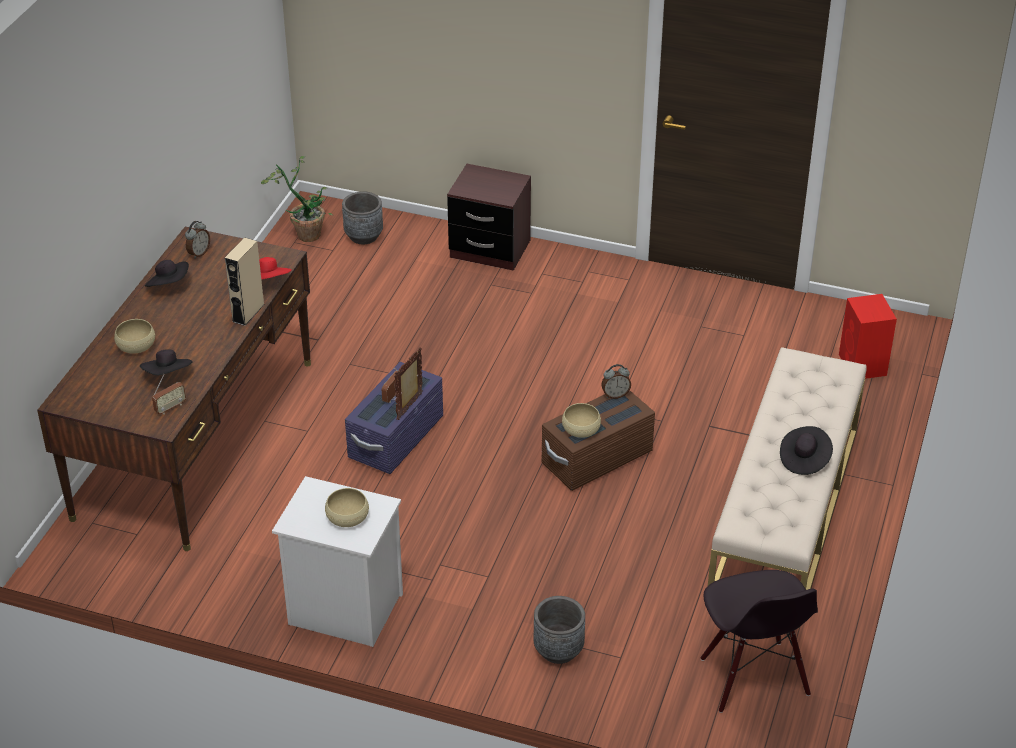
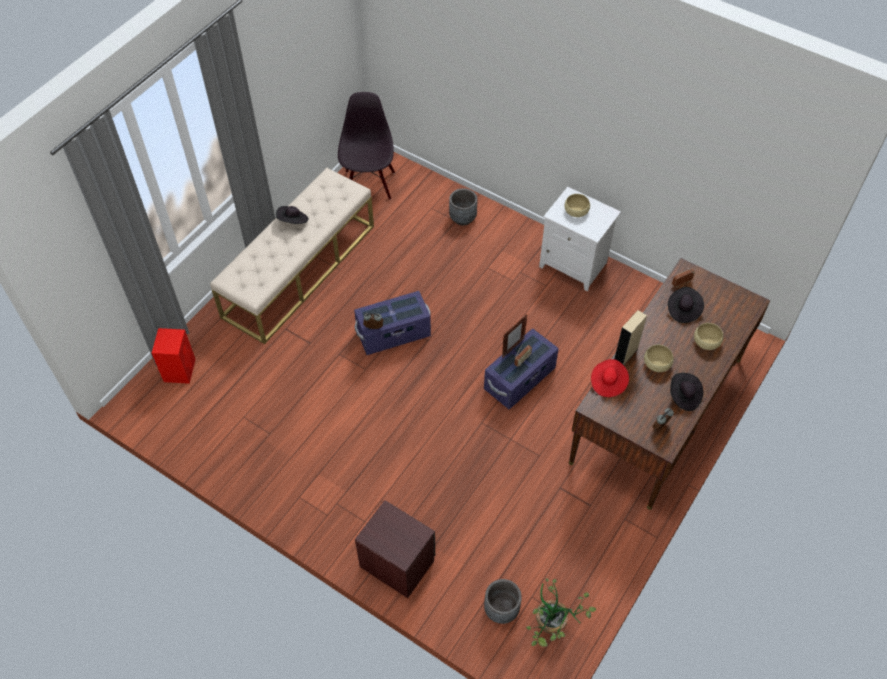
camera: 165 degrees left, 15 degrees up
(581, 429) = (407, 306): beige bowl -> beige bowl (657, 363)
(596, 458) = (394, 334): brown storage box -> purple storage box

